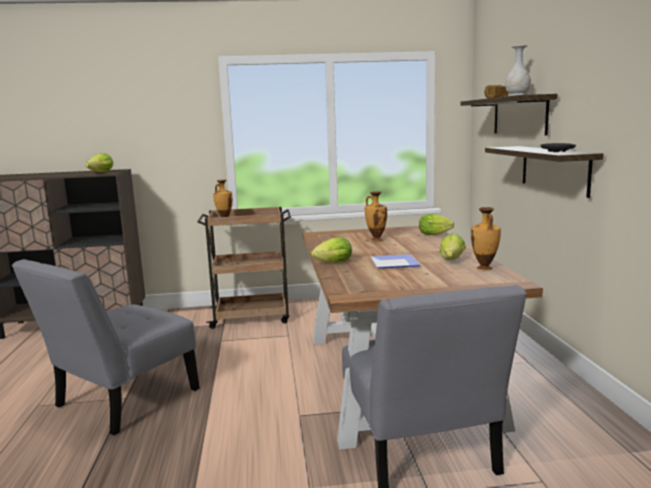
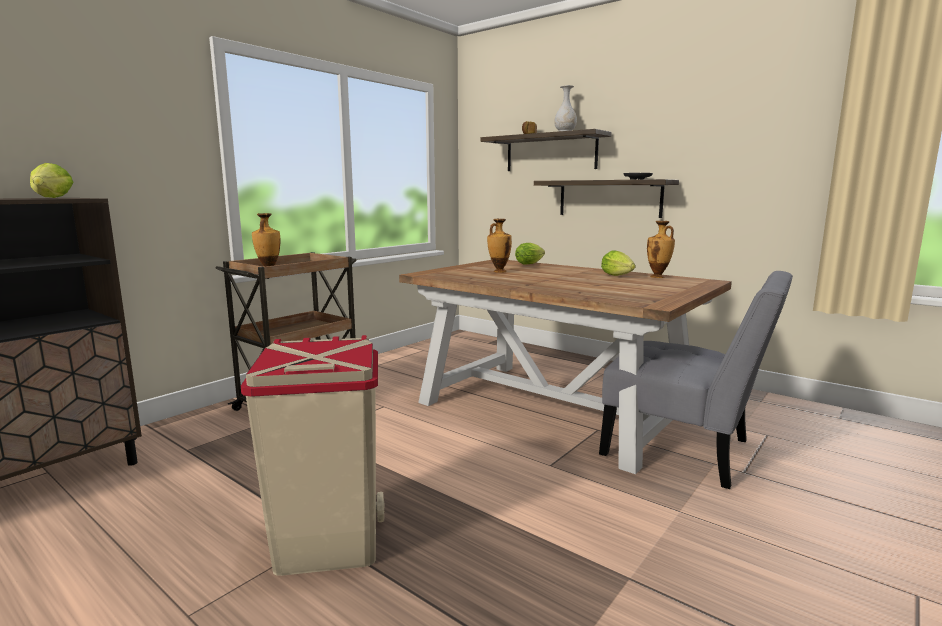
camera: 45 degrees left, 0 degrees up
(121, 401) = (327, 543): grey chair -> beige trash can
(331, 263) = (542, 289): lettuce -> none
(395, 263) = (590, 282): plate -> none

